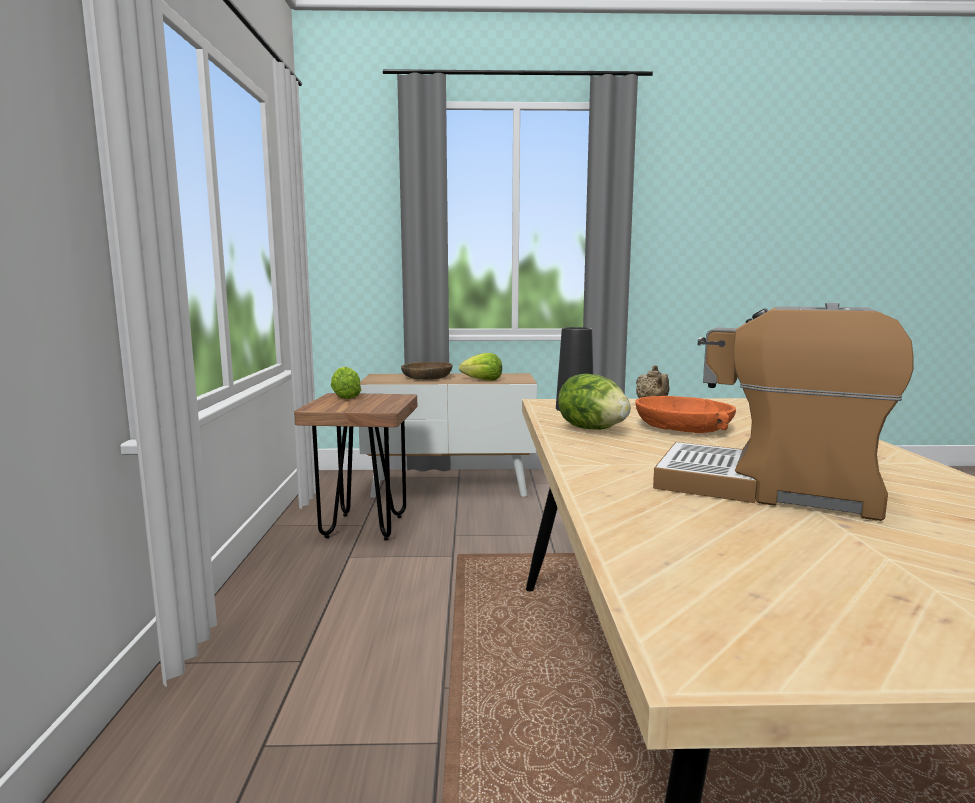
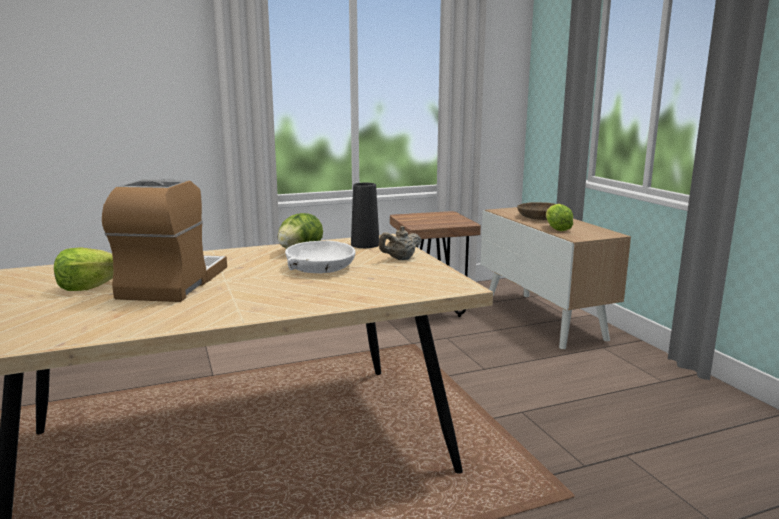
camera: 70 degrees right, 5 degrees up
(345, 397) = (443, 215): lettuce -> lettuce (88, 287)
(684, 427) = (320, 267): orange bowl -> white bowl

